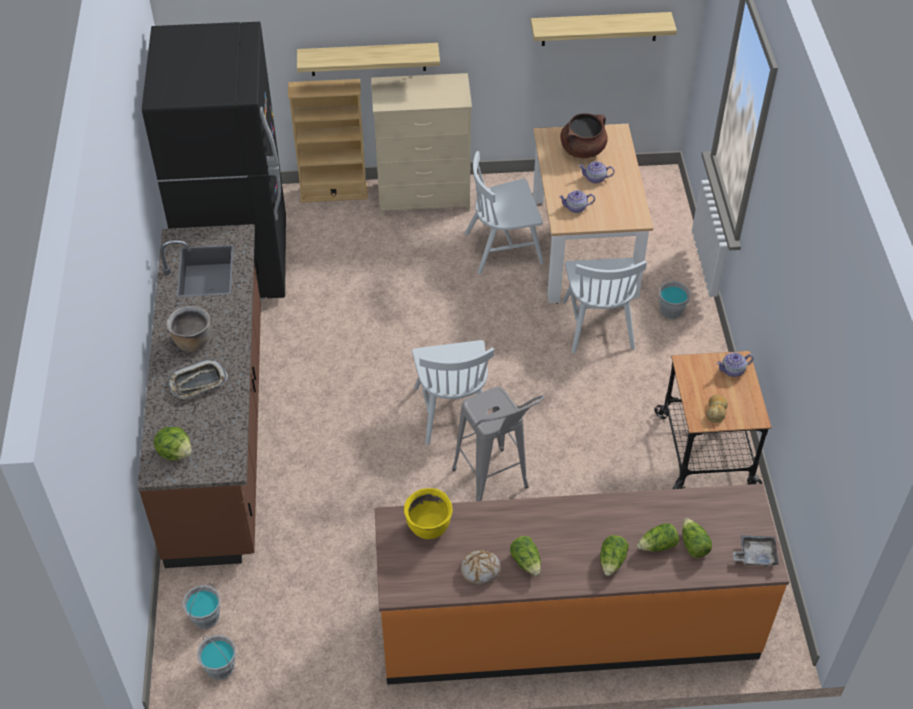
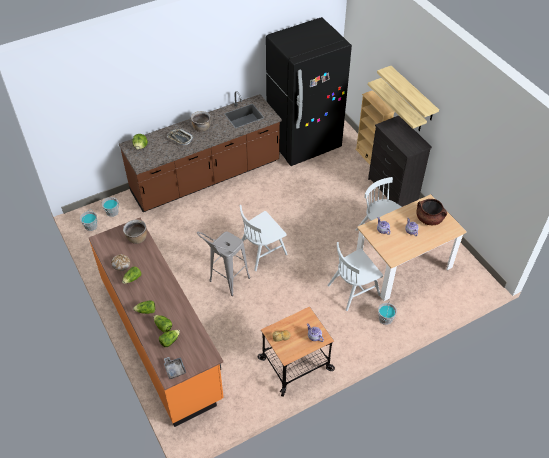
camera: 65 degrees right, 0 degrees up
(424, 197) = (392, 190): beige dresser -> black dresser
(428, 527) = (137, 238): yellow cooking pot -> brown cooking pot
(599, 28) = (489, 175): shelf -> shelf (412, 94)

